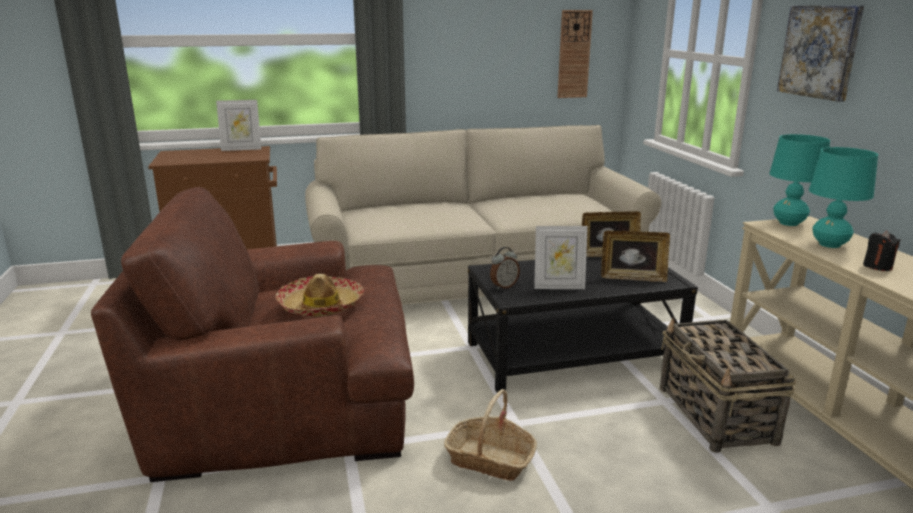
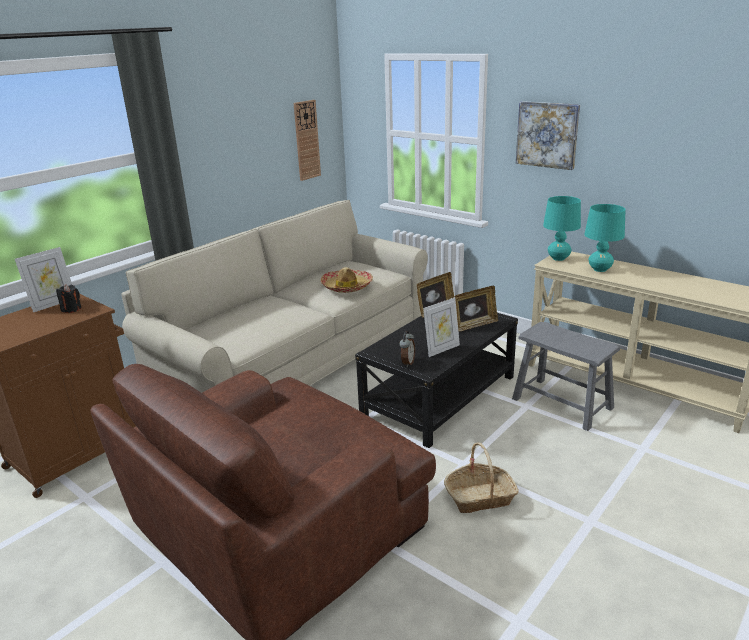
camera: 35 degrees left, 5 degrees up
(321, 306) = (311, 434): hat -> hat (347, 287)
(716, 415) = (562, 403): basket -> grey stool
(877, 266) = (641, 278): black candle -> black candle (71, 309)

